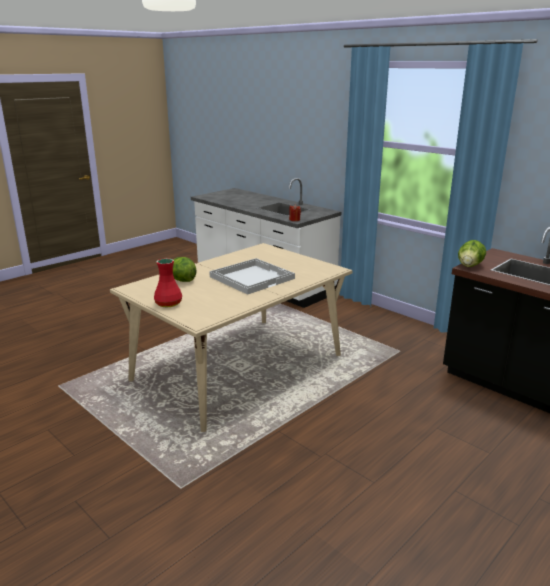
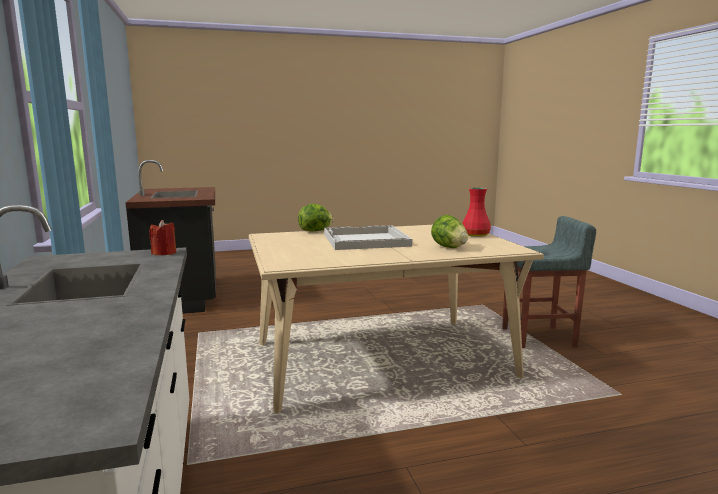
camera: 150 degrees left, 10 degrees down
(108, 435) = (539, 337): none -> grey stool
(470, 266) = (198, 198): lettuce -> lettuce (315, 231)

